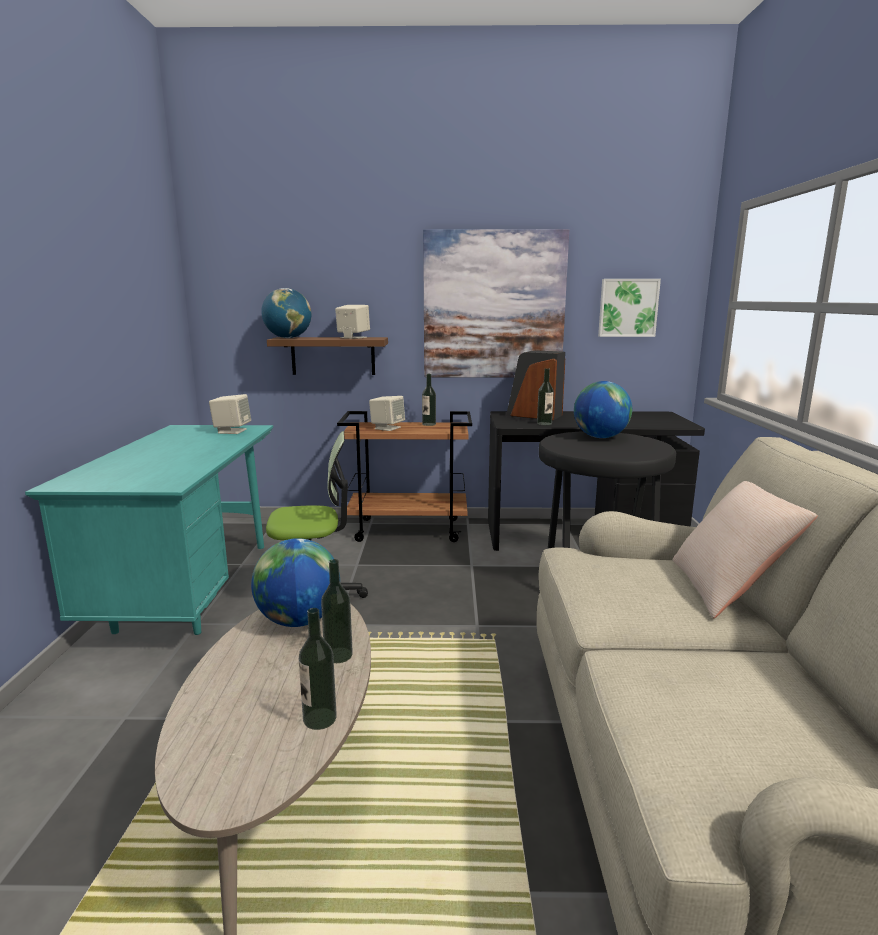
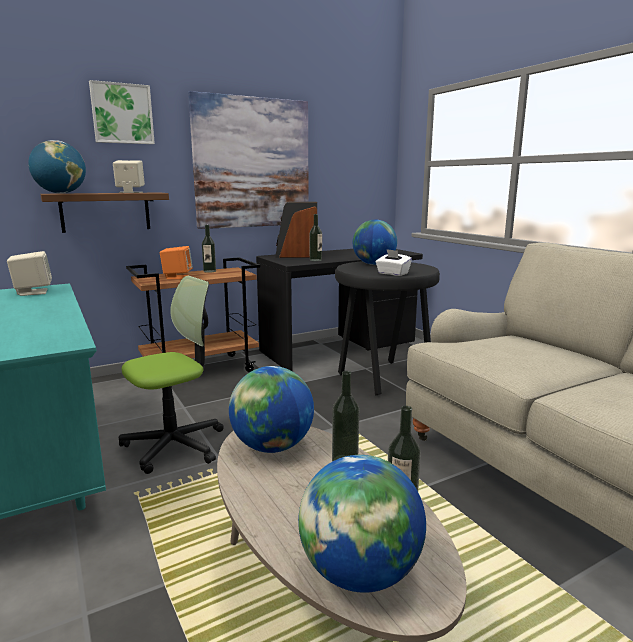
camera: 30 degrees left, 0 degrees up
(212, 756) = (360, 573): none -> globe
(387, 428) = (177, 277): beige speaker -> orange speaker
(595, 453) = (392, 273): none -> white tissue box
(627, 308) = (350, 167): picture -> picture (122, 114)
(728, 588) = (554, 345): beige pillow -> none

